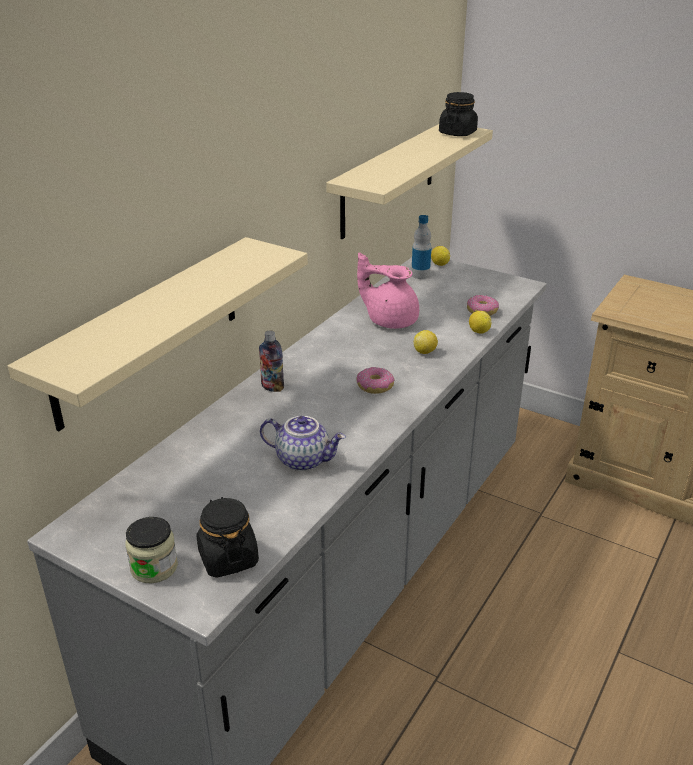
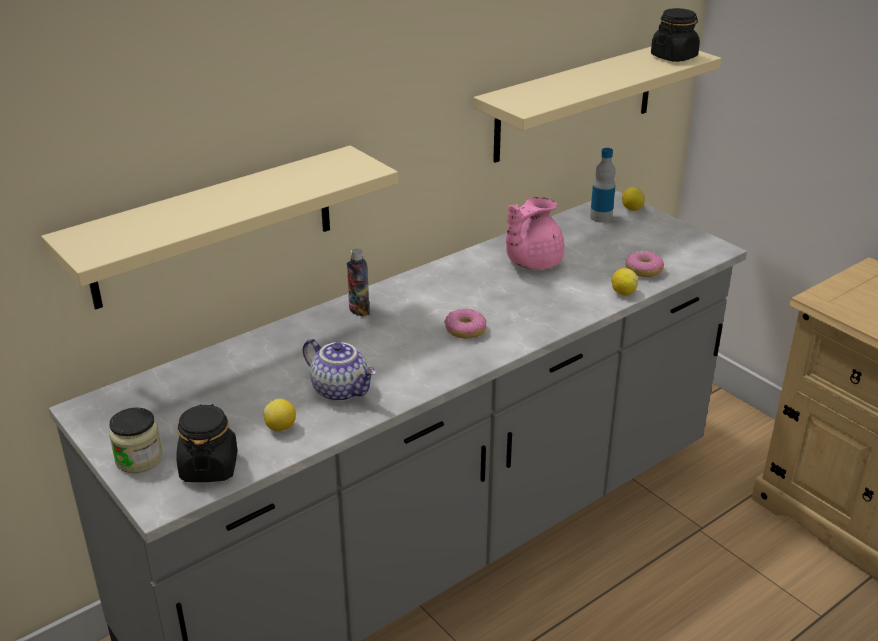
camera: 20 degrees right, 0 degrees up
(390, 320) = (531, 262): pink teapot -> pink teapot turned 90 degrees counterclockwise
(425, 352) = (545, 304): lemon -> lemon (281, 427)

